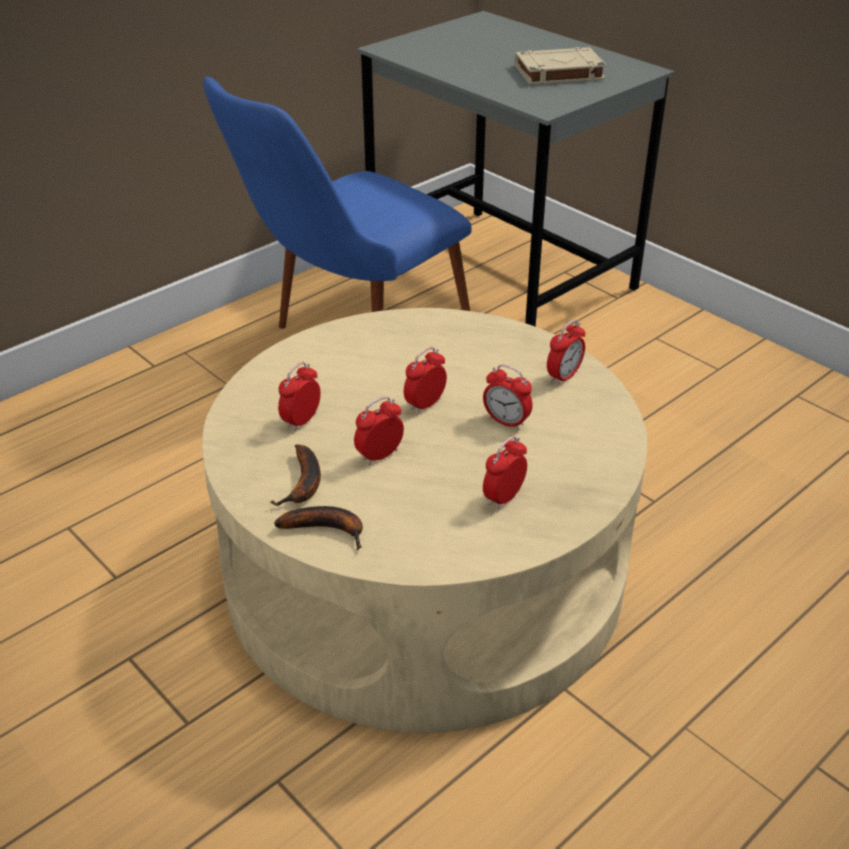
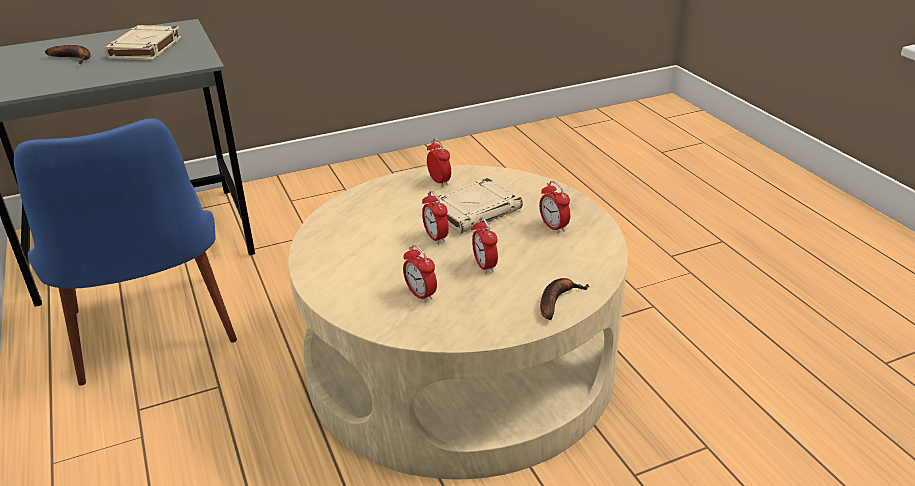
camera: 70 degrees left, 5 degrees down
(304, 484) = (501, 304): banana -> banana (74, 58)
(506, 422) = (475, 211): alarm clock -> beige book

